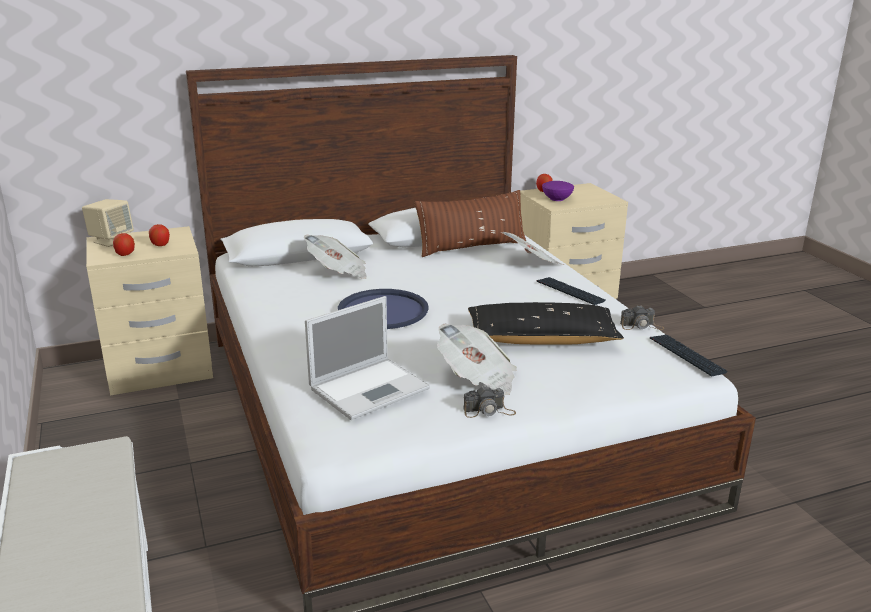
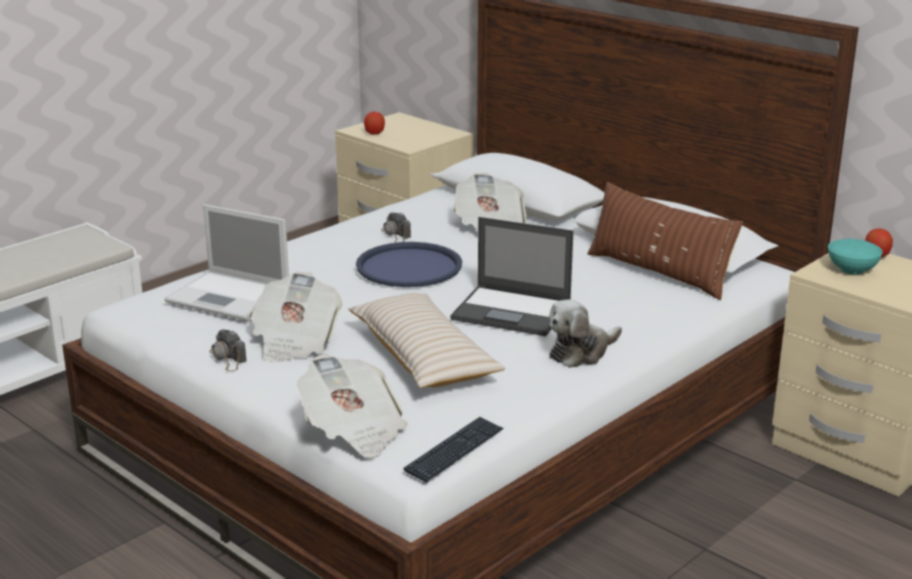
camera: 65 degrees right, 0 degrees up
(111, 240) = (400, 121): beige speaker -> none
(160, 245) = (411, 137): apple -> none
(496, 295) = (513, 311): none -> laptop
(531, 264) = (648, 315): newspaper -> newspaper (353, 430)
(541, 338) = (423, 357): black pillow -> beige pillow
(557, 198) = (852, 269): purple bowl -> turquoise bowl
(569, 292) = (581, 352): keyboard -> plush toy
(641, 326) = (519, 411): camera -> camera (395, 234)

